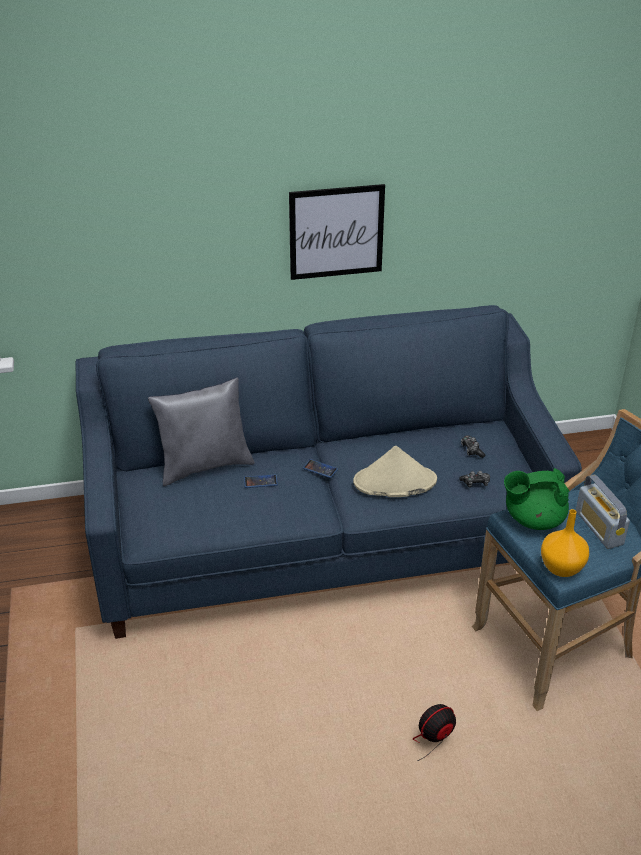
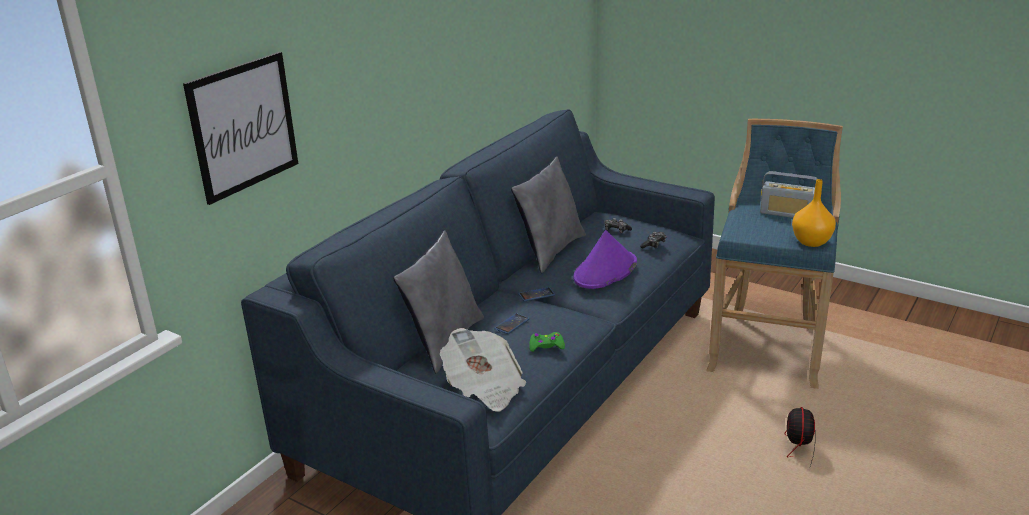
camera: 45 degrees left, 10 degrees down
(170, 517) = (484, 387): none -> newspaper
(252, 514) = (546, 346): none -> green game controller
(336, 232) = (427, 76): picture -> picture (243, 126)
(390, 437) = (550, 250): none -> grey pillow
(394, 482) = (605, 271): beige hat -> purple hat
(532, 519) = (748, 229): green teapot -> none

